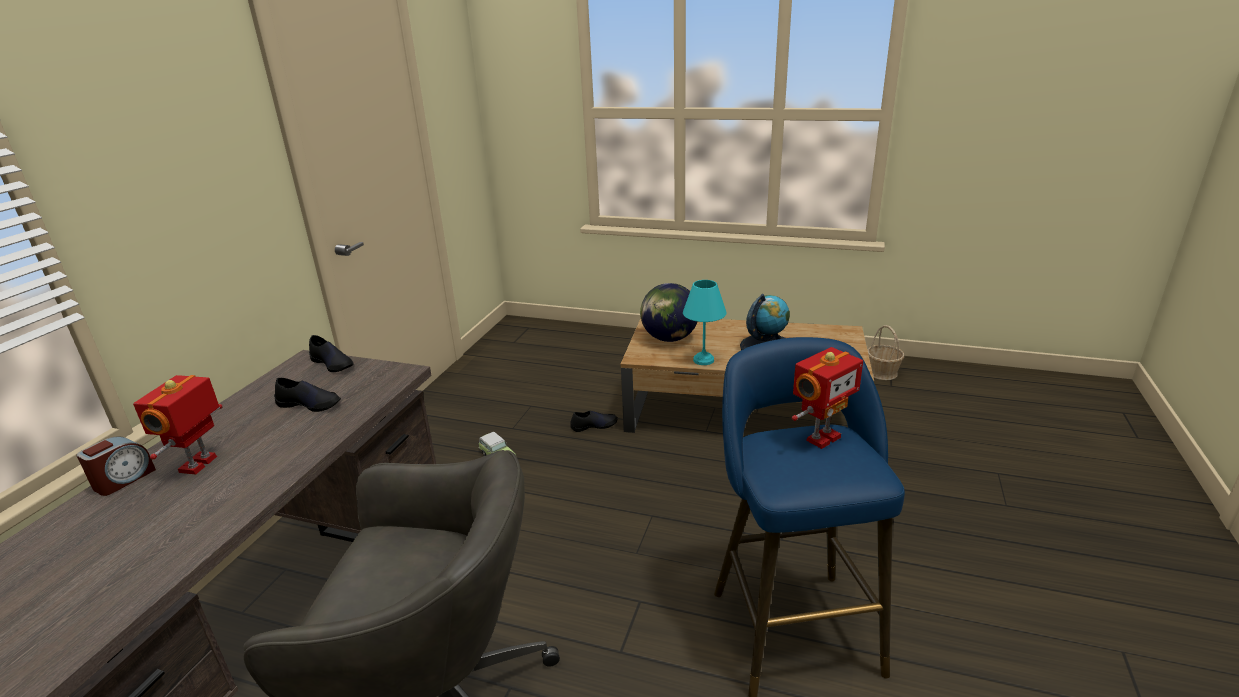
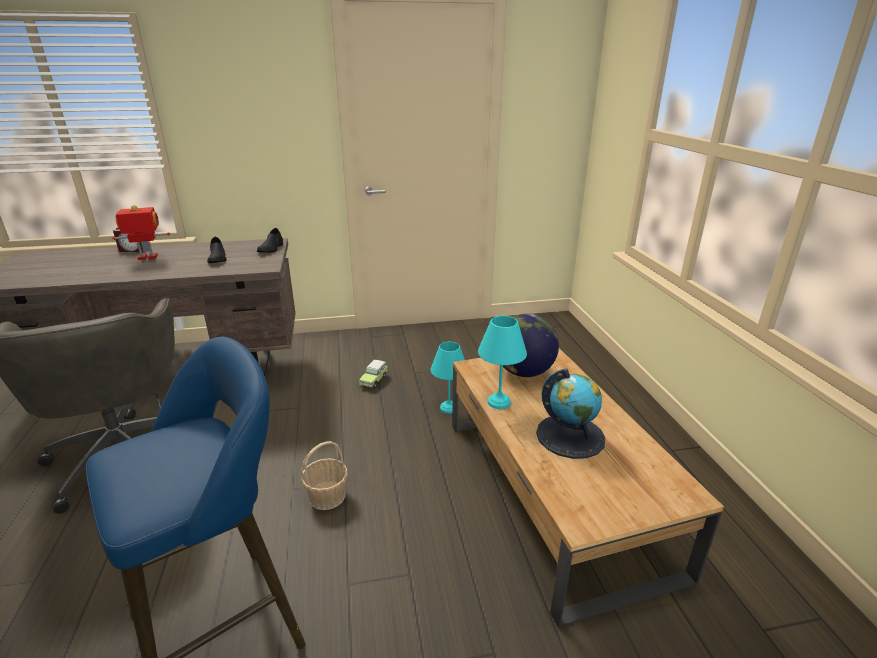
camera: 60 degrees right, 0 degrees up
(594, 425) = (448, 407): black shoe -> turquoise table lamp
(821, 438) = (201, 459): toy robot -> none
(882, 373) = (789, 610): basket -> basket (327, 496)

